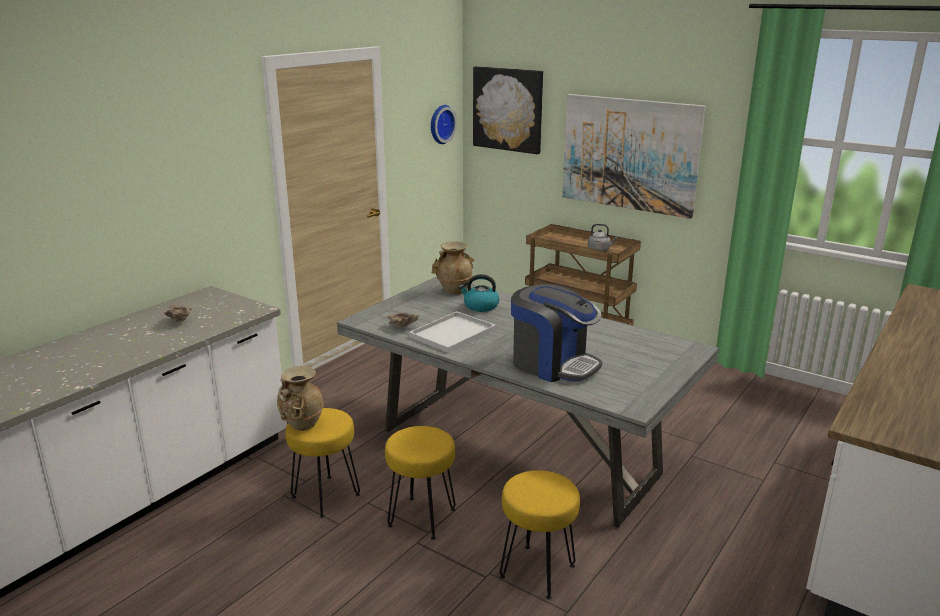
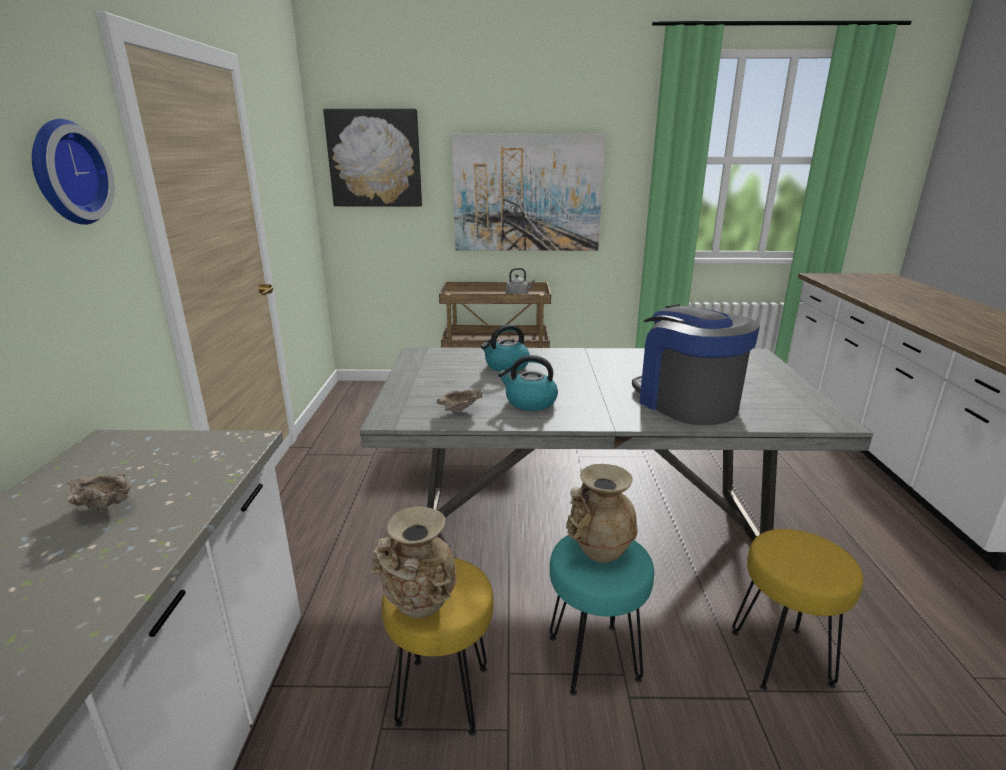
camera: 35 degrees left, 0 degrees up
(421, 518) = (593, 659): yellow stool -> turquoise stool
(440, 124) = (299, 179): wall clock -> wall clock (65, 173)
(452, 334) = (530, 402): white tray -> kettle
(454, 290) = (449, 358): beige vase -> beige vase (598, 551)
(553, 364) = (685, 402): coffee machine -> coffee machine turned 120 degrees counterclockwise

